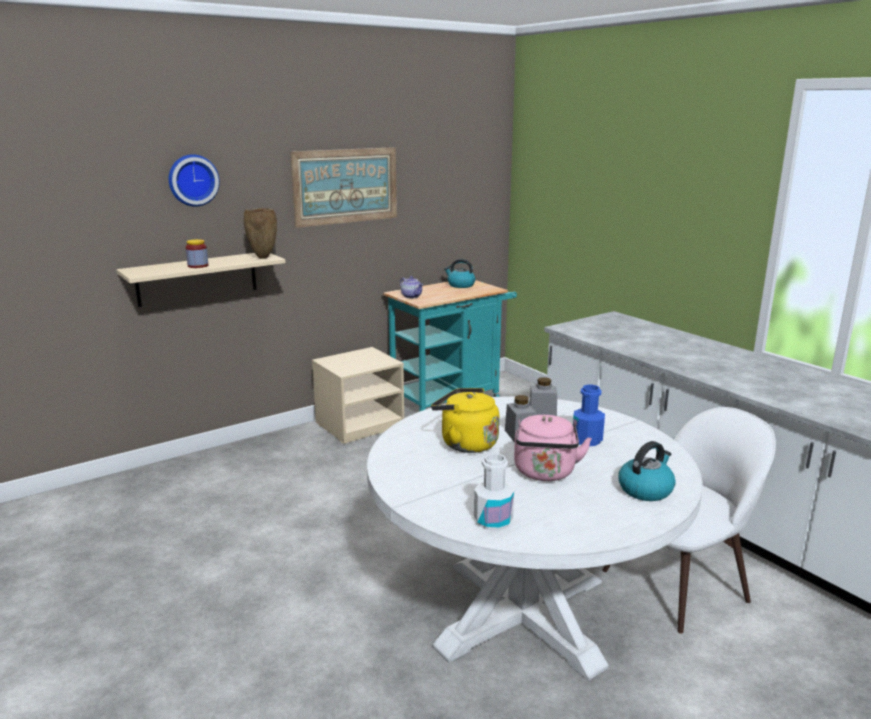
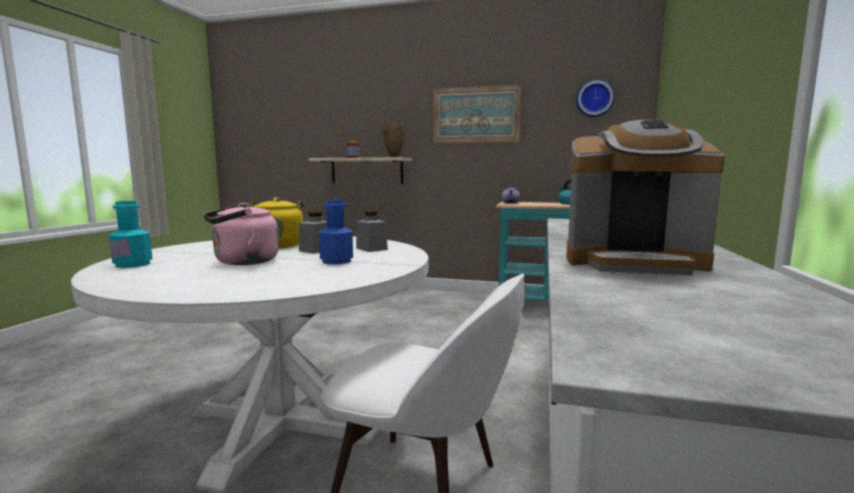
camera: 50 degrees right, 10 degrees down
(192, 180) = (369, 107): wall clock -> wall clock (594, 98)
(360, 424) = (457, 299): beige nightstand -> none
(493, 521) = (133, 264): white bottle -> turquoise bottle
(645, 489) = (239, 285): kettle -> none
(764, 381) = (632, 262): none -> coffee machine

